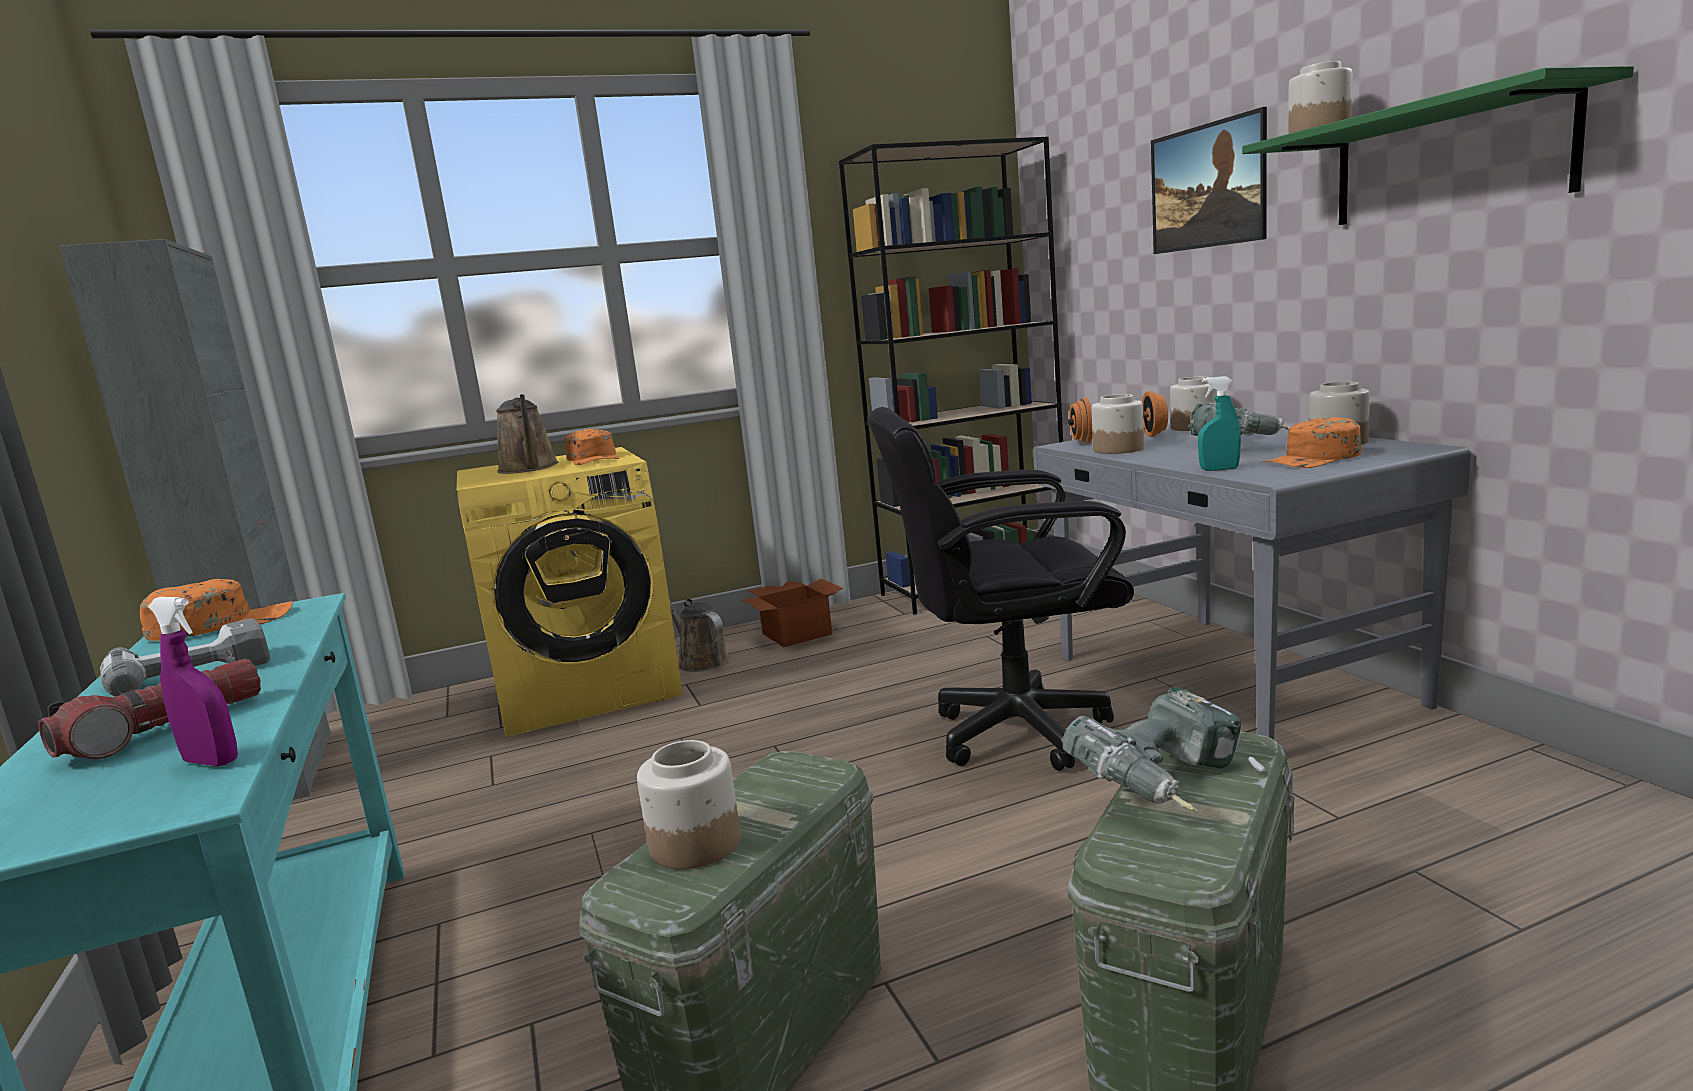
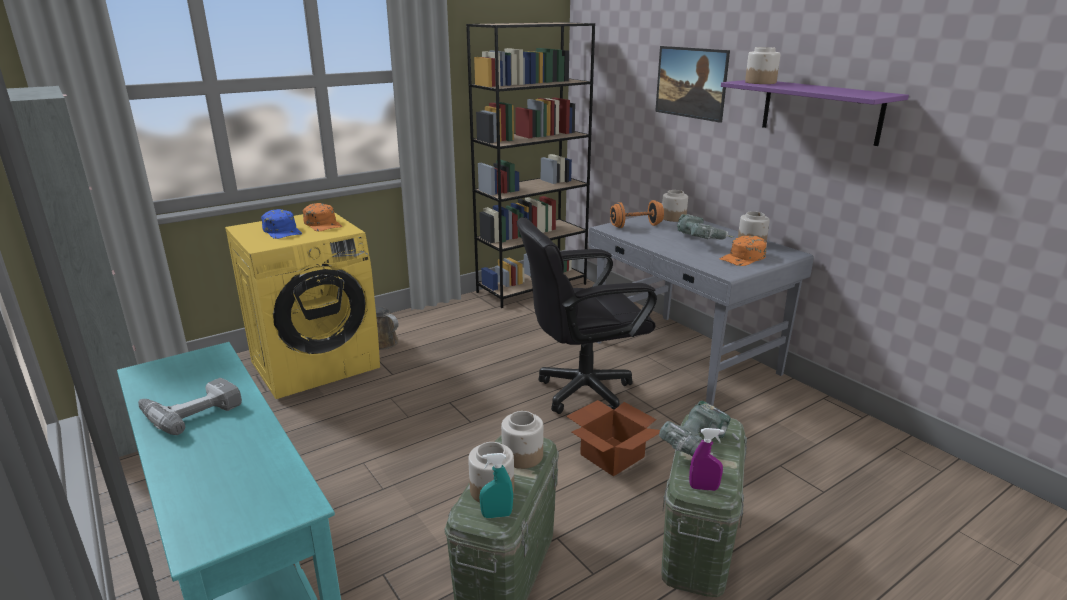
camera: 15 degrees left, 10 degrees up
(164, 730) = (228, 457): flashlight -> none
(211, 762) = (284, 479): purple spray bottle -> purple spray bottle (703, 488)
(222, 624) = (169, 369): orange cap -> none
(529, 468) = (283, 231): brown watering can -> blue cap
(797, 633) = (433, 321): cardboard box -> cardboard box (611, 454)
(1119, 449) = (640, 236): jar -> jar (523, 455)
(1219, 469) = (699, 262): turquoise spray bottle -> turquoise spray bottle (496, 515)
(1448, 160) = (820, 111): green shelf -> purple shelf

